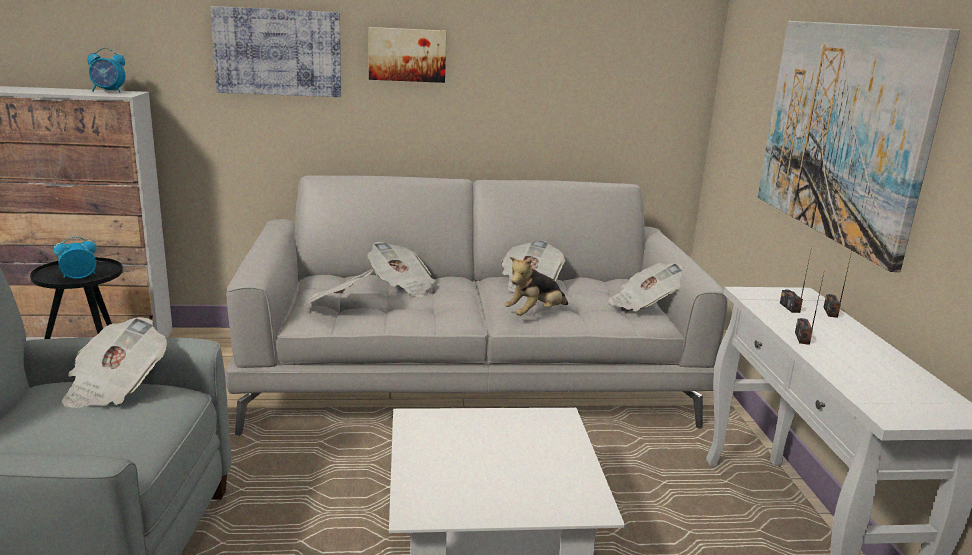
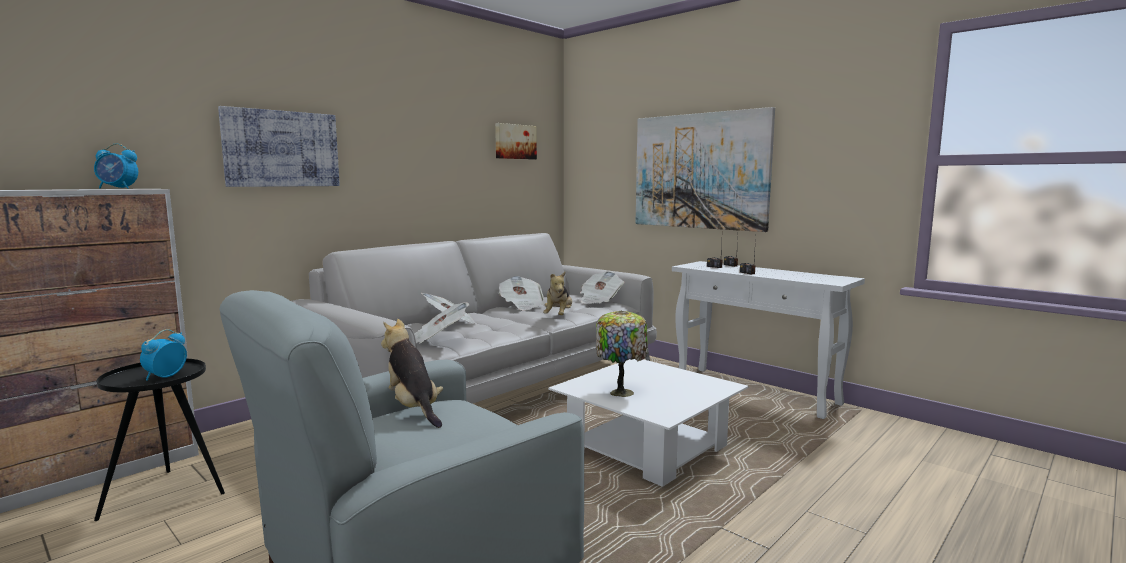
camera: 40 degrees left, 10 degrees down
(108, 91) = (118, 188): alarm clock -> alarm clock turned 45 degrees clockwise
(115, 387) = (413, 408): newspaper -> plush toy
(407, 54) = (385, 150): picture -> picture (515, 141)
(448, 452) = (621, 391): none -> table lamp

